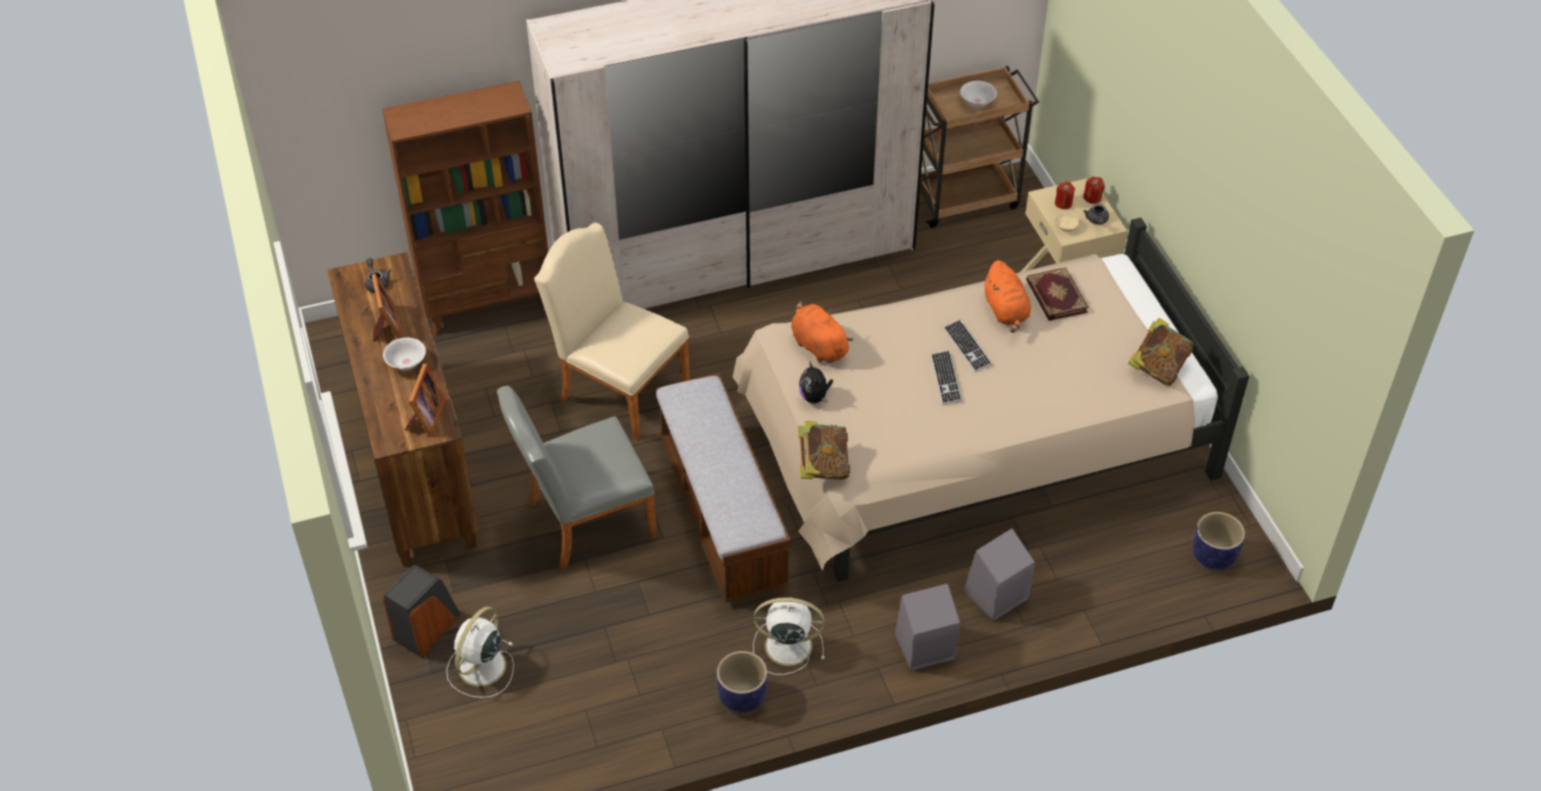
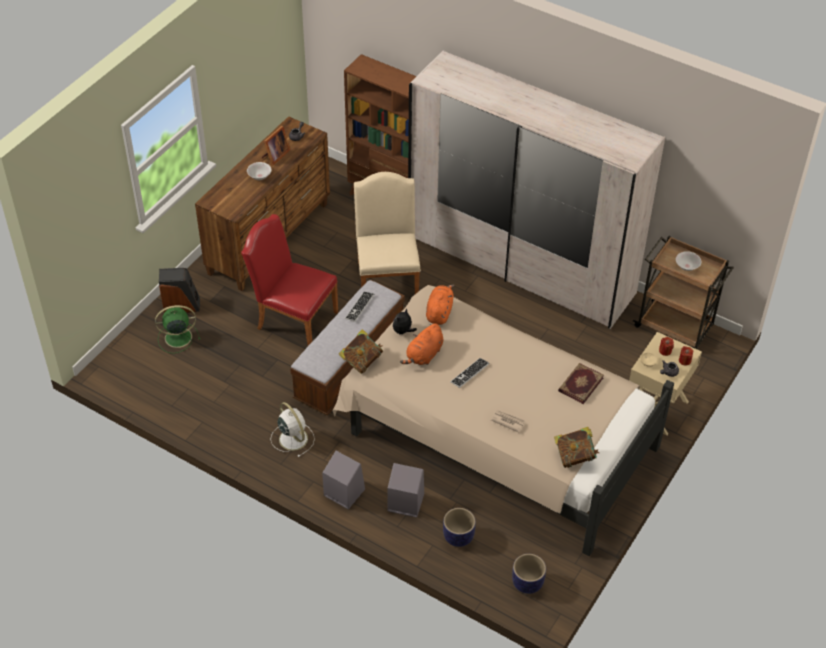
camera: 50 degrees right, 0 degrees up
(426, 418) = (234, 203): picture frame -> none
(481, 668) = (177, 337): white fan -> green fan
(583, 522) = (293, 318): grey chair -> red chair
(742, 697) = (246, 440): planter -> planter (458, 537)
(967, 347) = (501, 369): keyboard -> keyboard (359, 307)
(1006, 311) = (546, 370): orange plush toy -> orange plush toy (424, 355)
(1053, 391) = (508, 421): none -> newspaper

